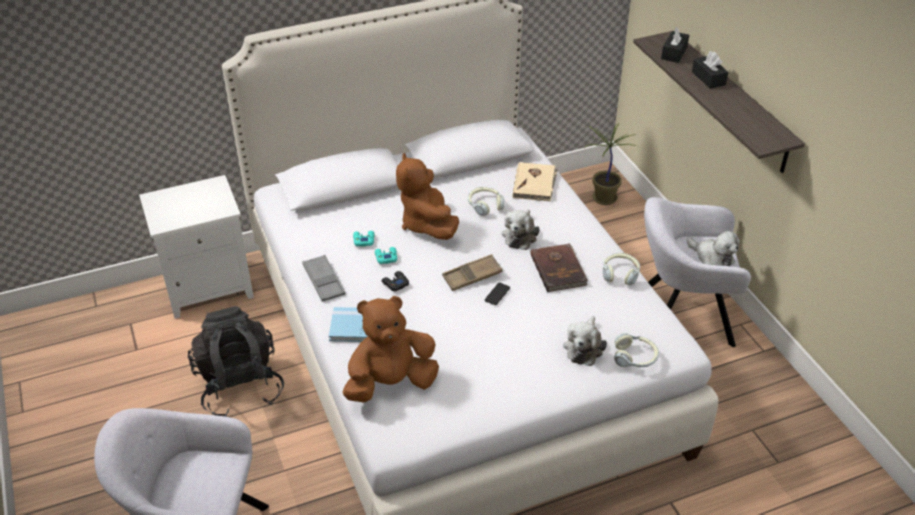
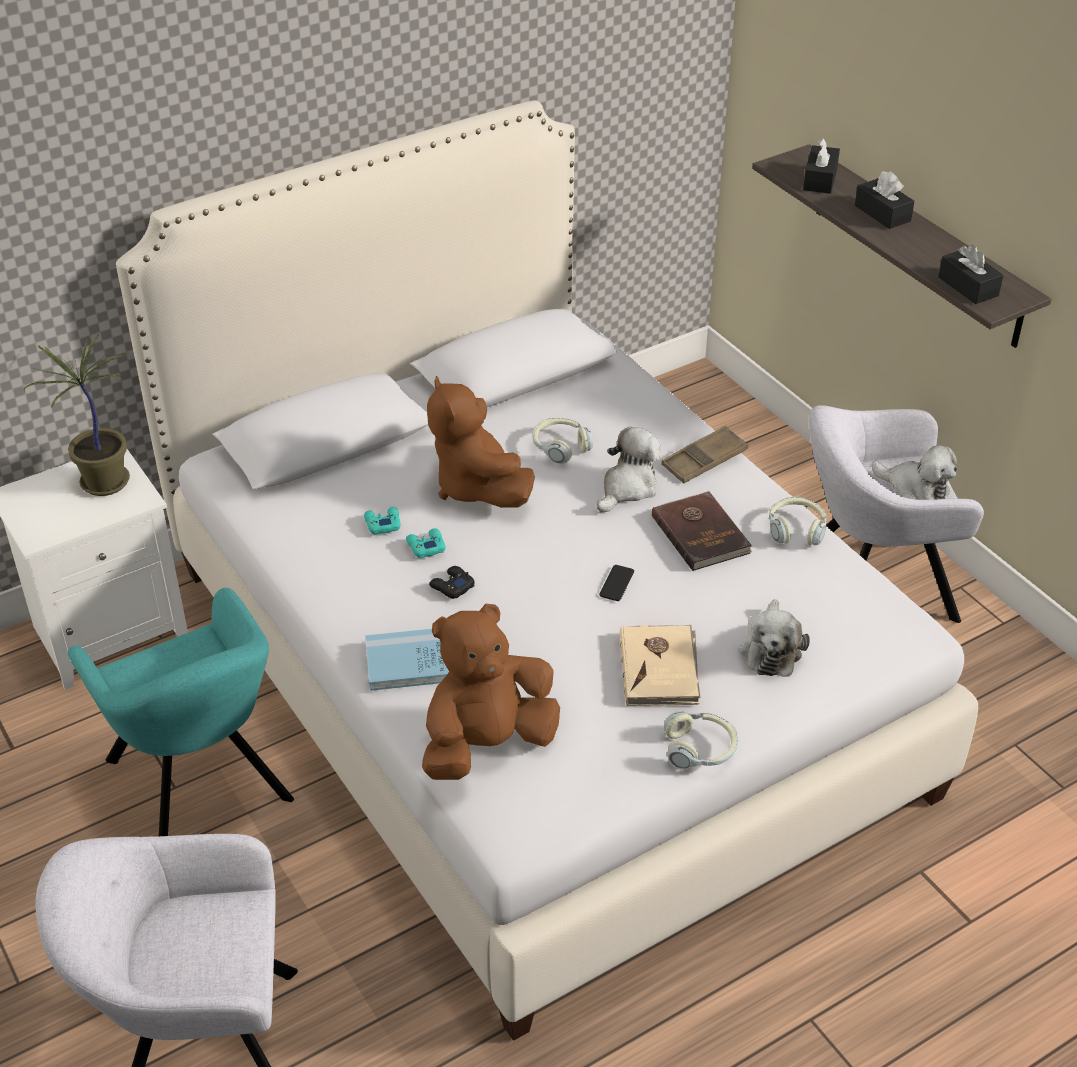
camera: 10 degrees left, 0 degrees up
(240, 386) = (202, 785): black backpack -> turquoise armchair
(324, 281) = (336, 597): grey tray -> none
(472, 276) = (570, 560): brown tray -> brown tray (704, 460)
(520, 235) = (627, 488): plush toy -> plush toy turned 150 degrees counterclockwise
(535, 183) = (629, 404): beige book -> beige book (660, 668)
(604, 199) = (710, 418): potted plant -> potted plant (103, 484)
(635, 357) = (852, 655): headphones -> headphones (700, 749)
(751, 130) = (968, 286): none -> black tissue box

